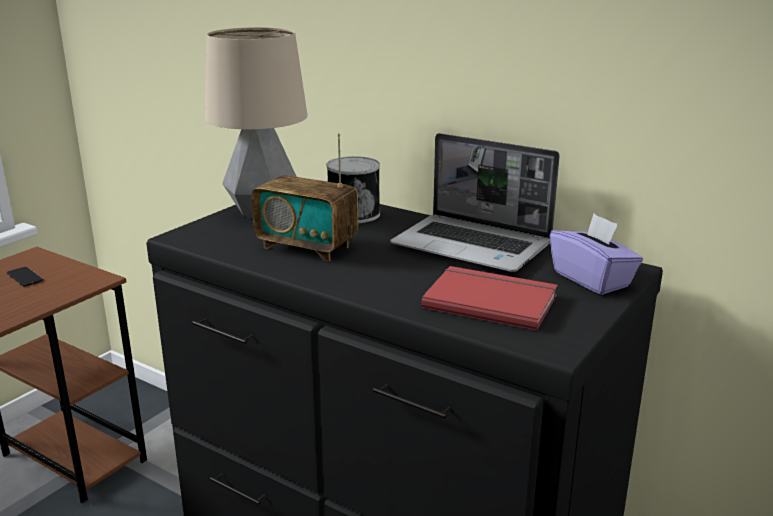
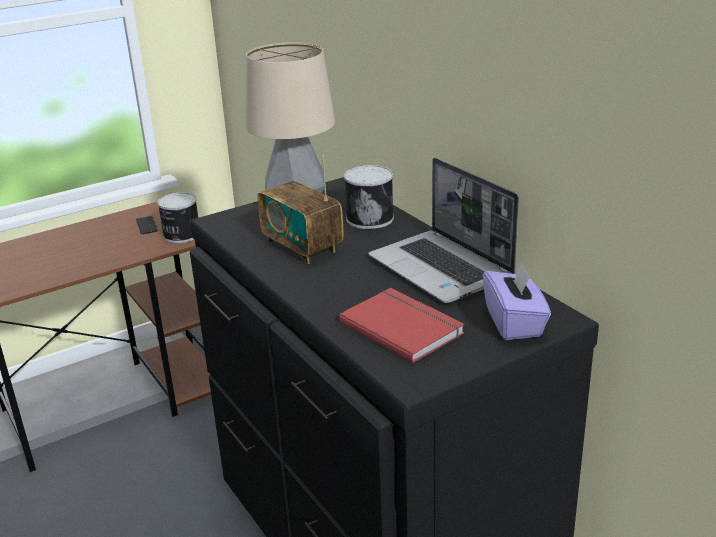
camera: 25 degrees right, 5 degrees up
(76, 280) = (181, 235): none -> can

